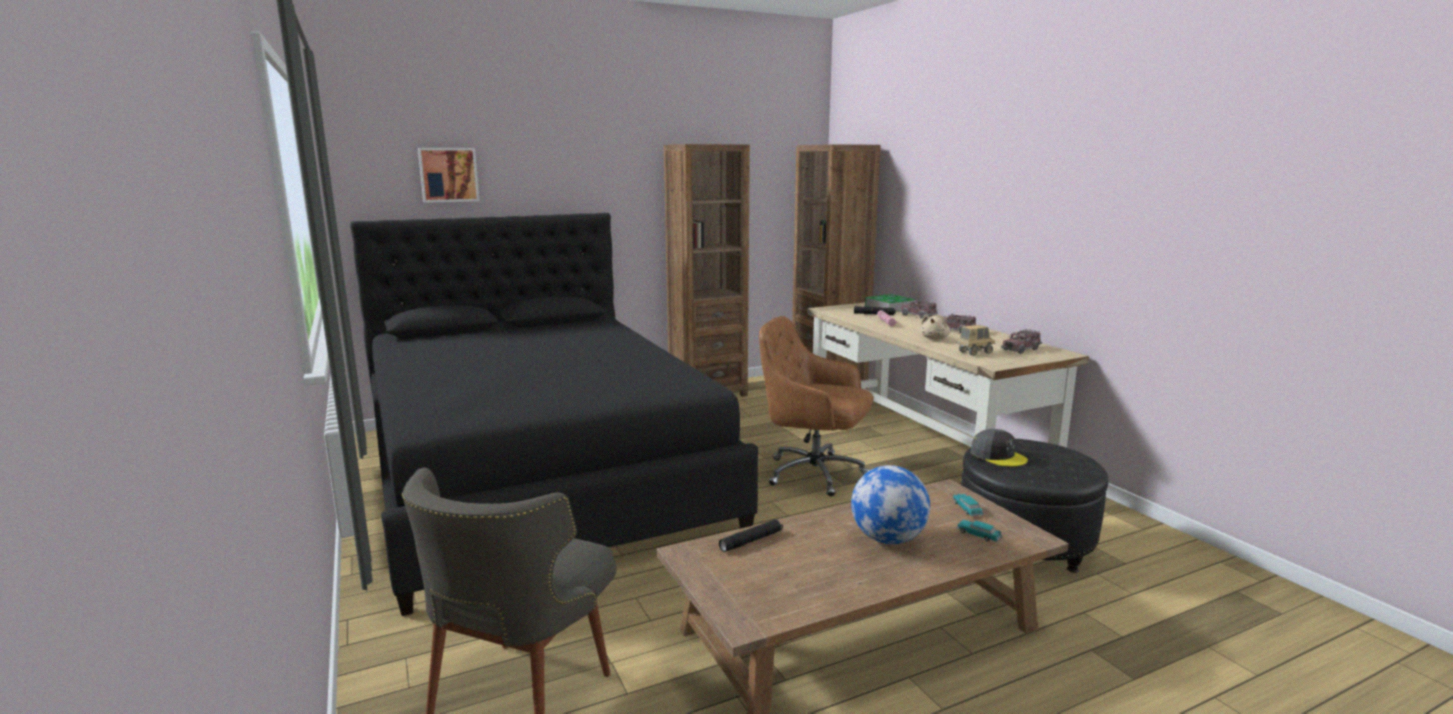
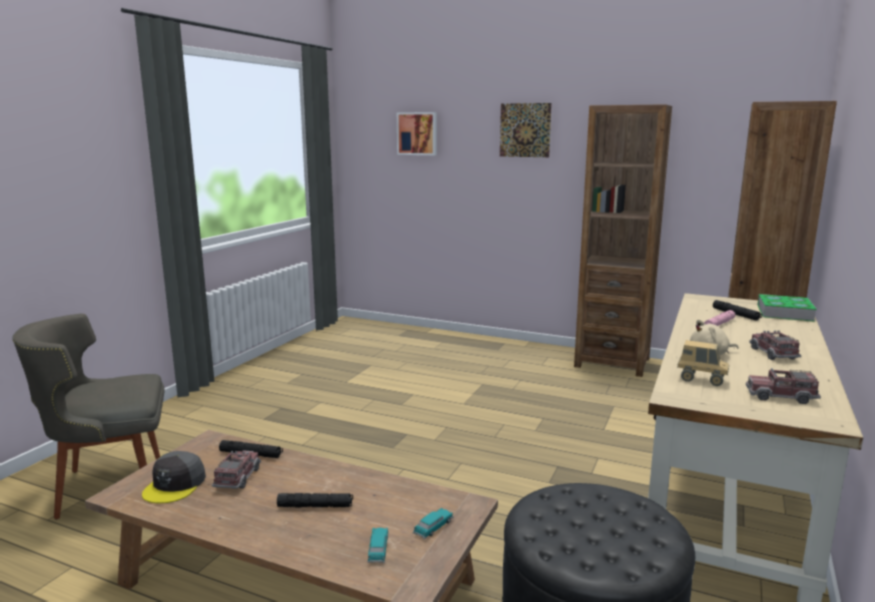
camera: 50 degrees right, 0 degrees up
(539, 474) = (374, 375): black bed -> none
(586, 169) = (525, 130): none -> picture
(815, 473) = (546, 460): brown office chair -> none
(888, 539) = (315, 506): globe -> black flashlight
(918, 315) = (787, 328): toy truck -> toy truck (238, 478)
(998, 456) = (569, 501): grey cap -> grey cap (175, 485)

